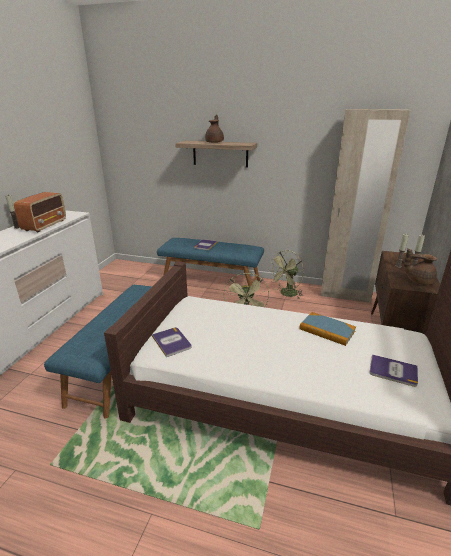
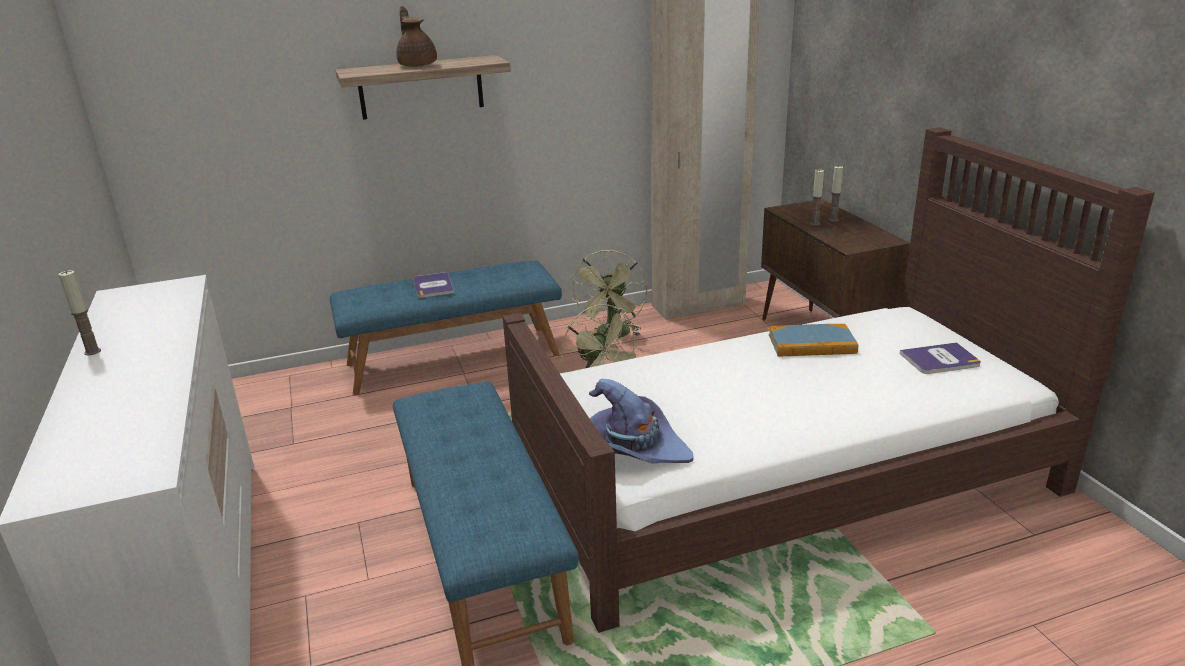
camera: 35 degrees left, 0 degrees up
(45, 225) = (161, 326): radio -> none
(171, 342) = (634, 448): book -> purple hat
(418, 281) = (863, 235): brown teapot -> none

